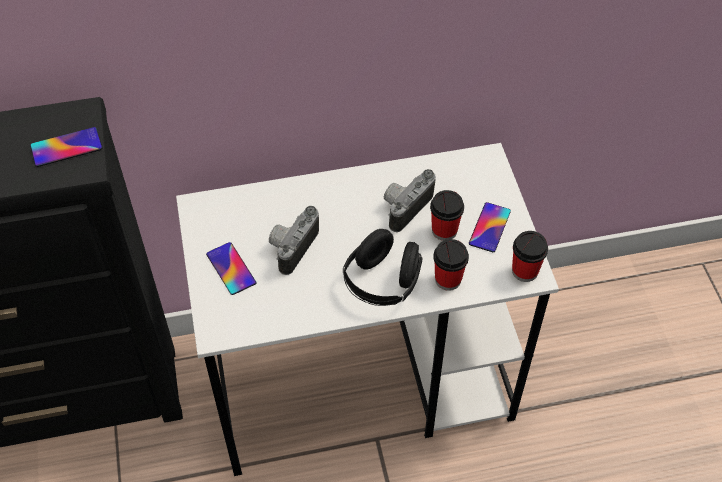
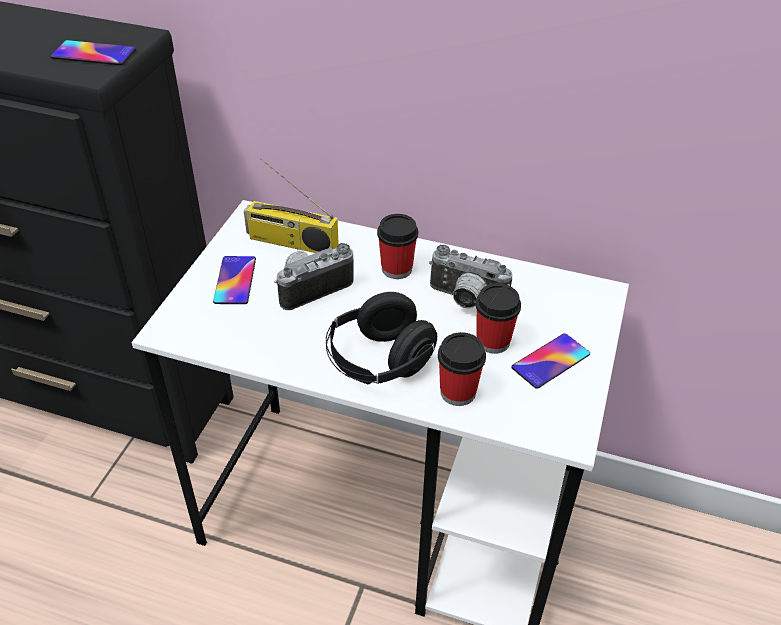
camera: 30 degrees right, 10 degrees down
(246, 217) = (291, 243): none -> radio
(404, 207) = (465, 300): camera -> camera turned 135 degrees counterclockwise
(525, 271) = (561, 426): cup -> cup (396, 269)

